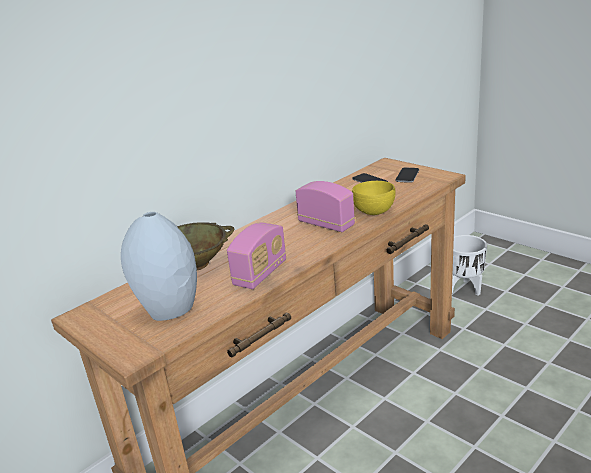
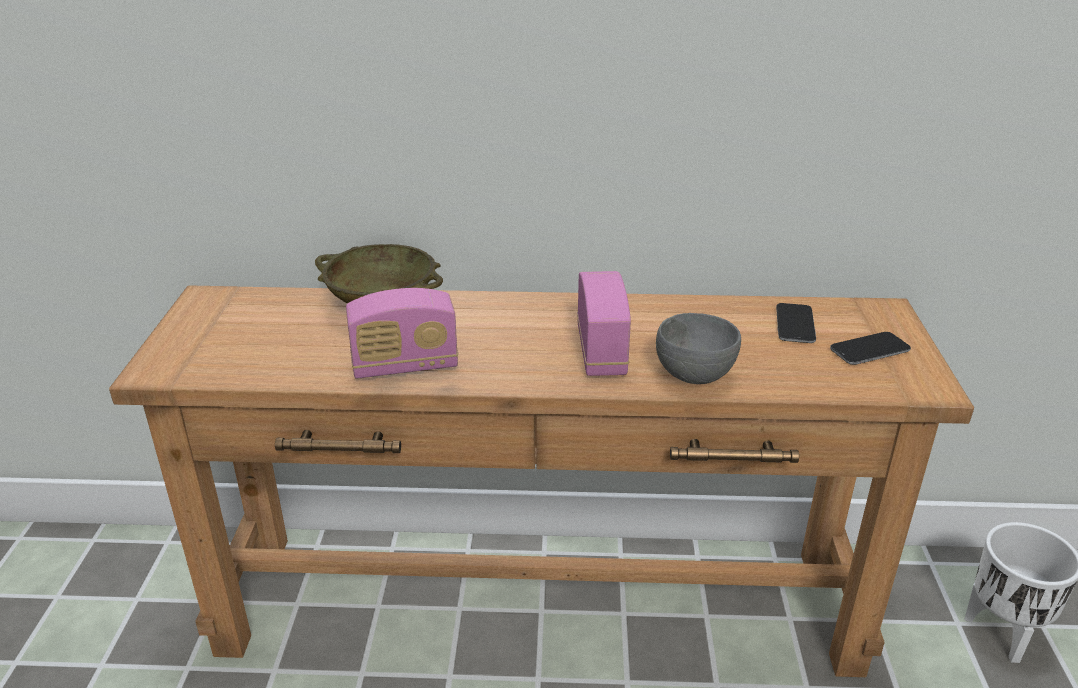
camera: 45 degrees right, 5 degrees up
(170, 308) = (266, 343): grey vase -> none
(374, 212) = (693, 376): yellow bowl -> grey bowl

